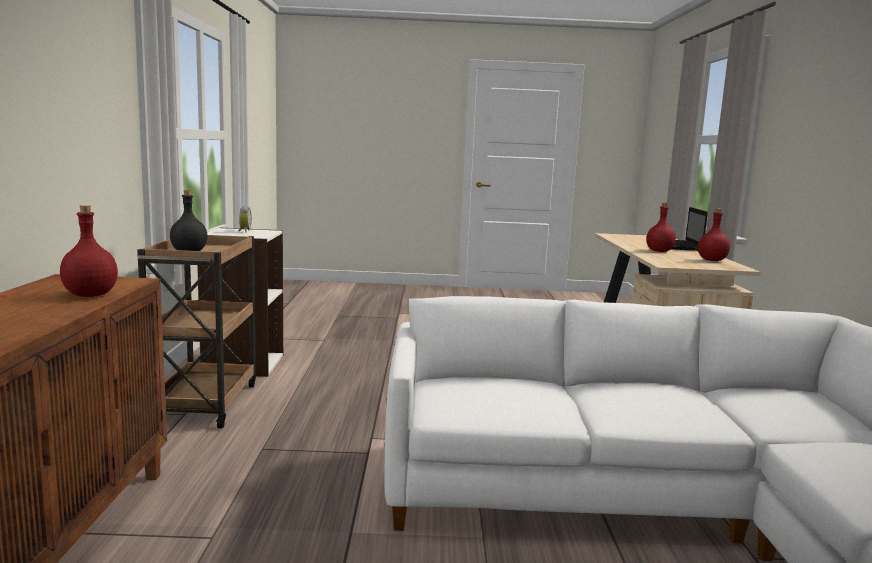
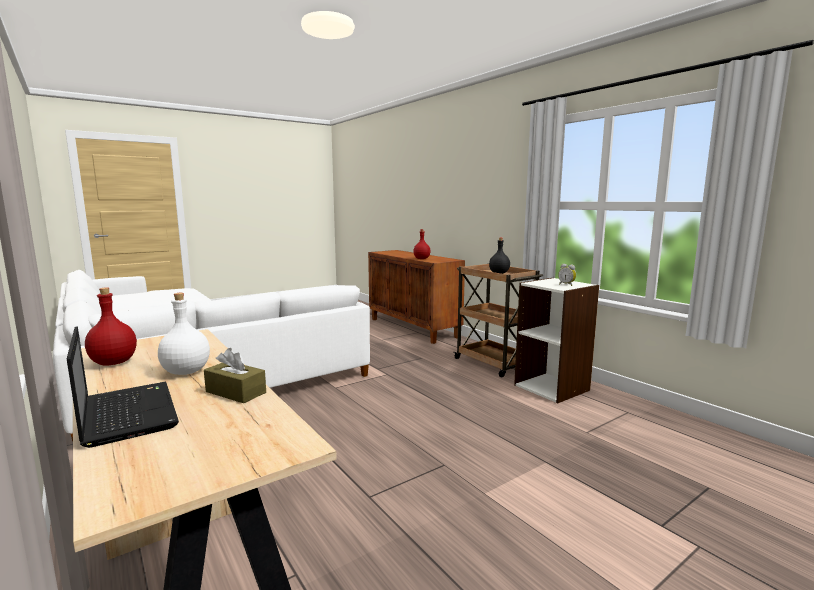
camera: 145 degrees right, 0 degrees up
(629, 243) = (236, 392): none -> brown tissue box
(659, 251) = (187, 372): red bottle -> white bottle

